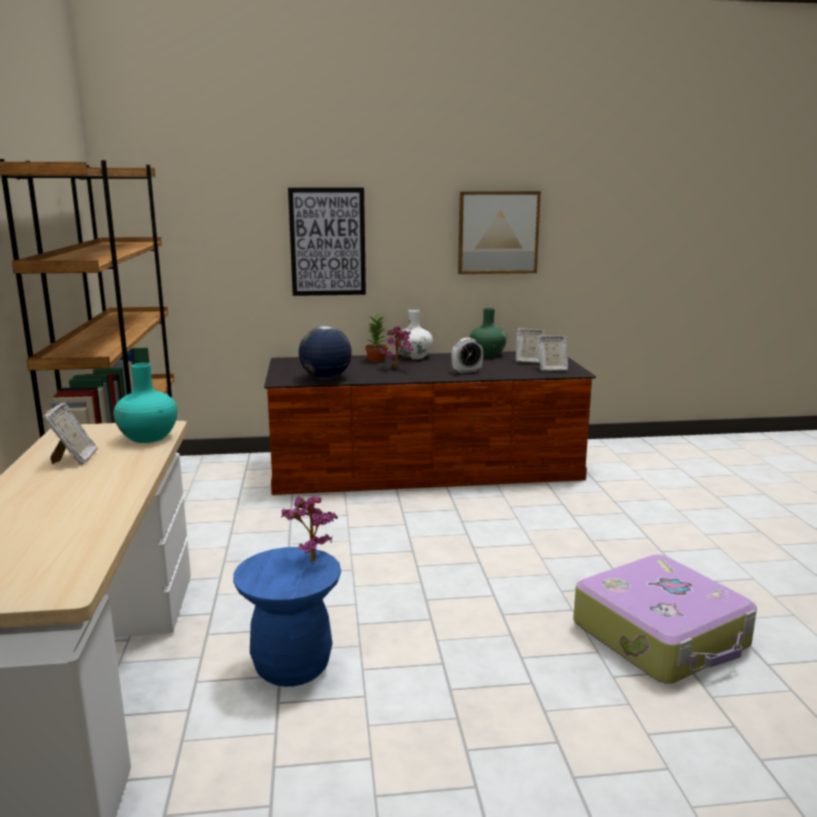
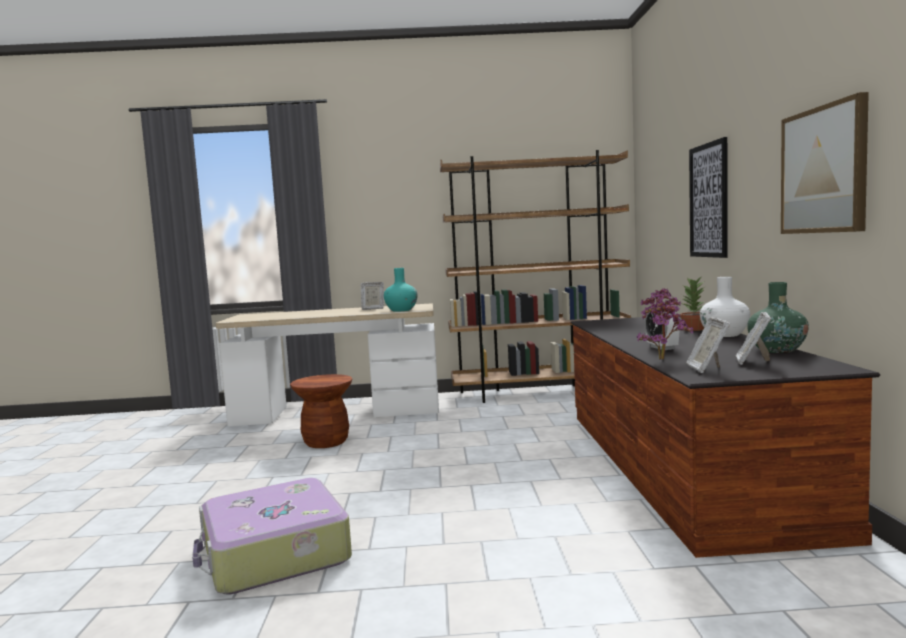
camera: 95 degrees right, 10 degrees down
(292, 666) = (326, 442): blue stool -> brown stool
(310, 559) = (330, 382): potted plant -> potted plant (664, 359)
(325, 378) = (602, 326): globe -> none

